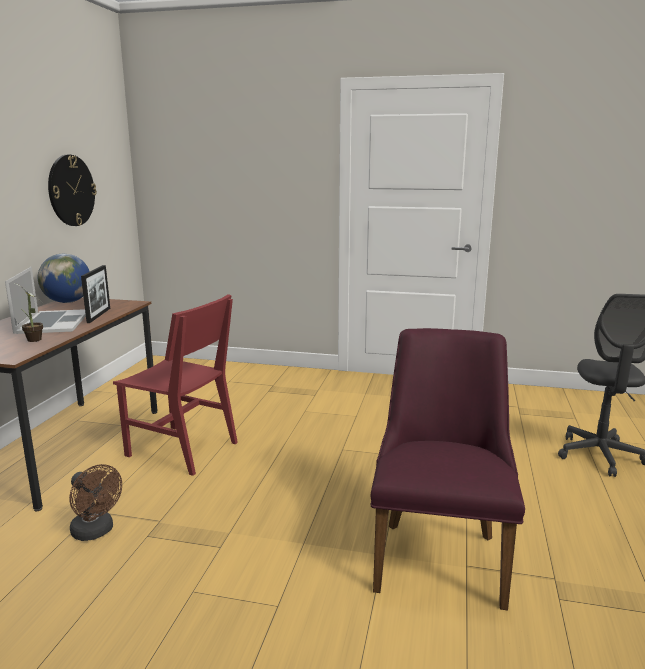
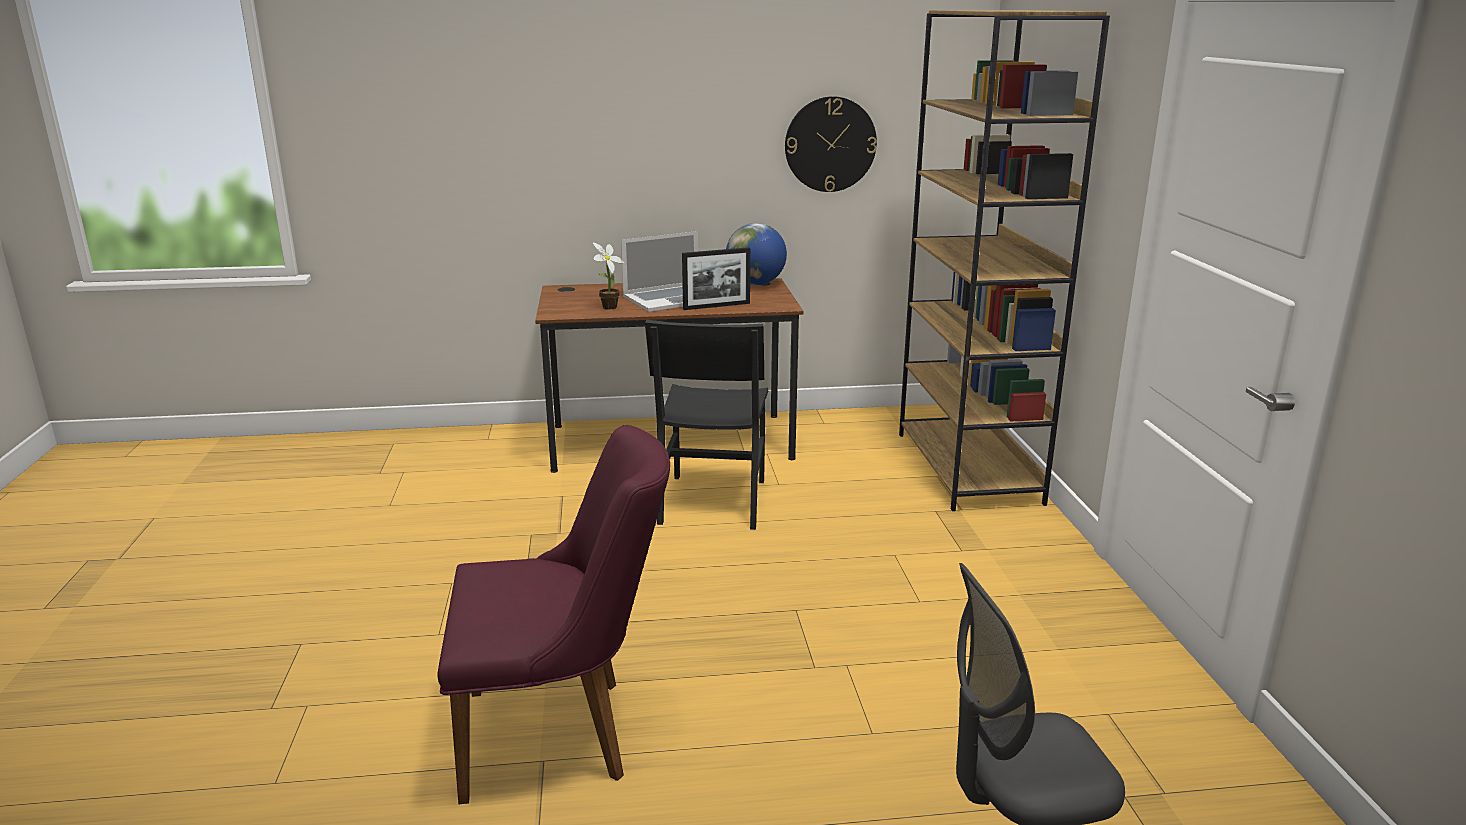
camera: 70 degrees right, 5 degrees up
(96, 532) = (528, 508): brown fan -> none
(182, 449) = (712, 501): red chair -> black chair
(230, 372) = (968, 468): none -> brown bookcase

